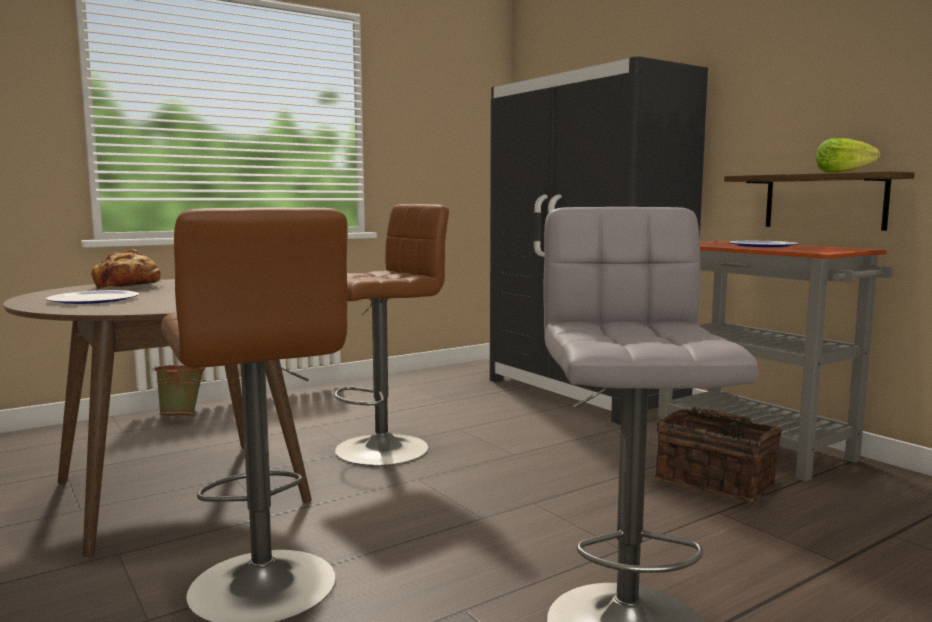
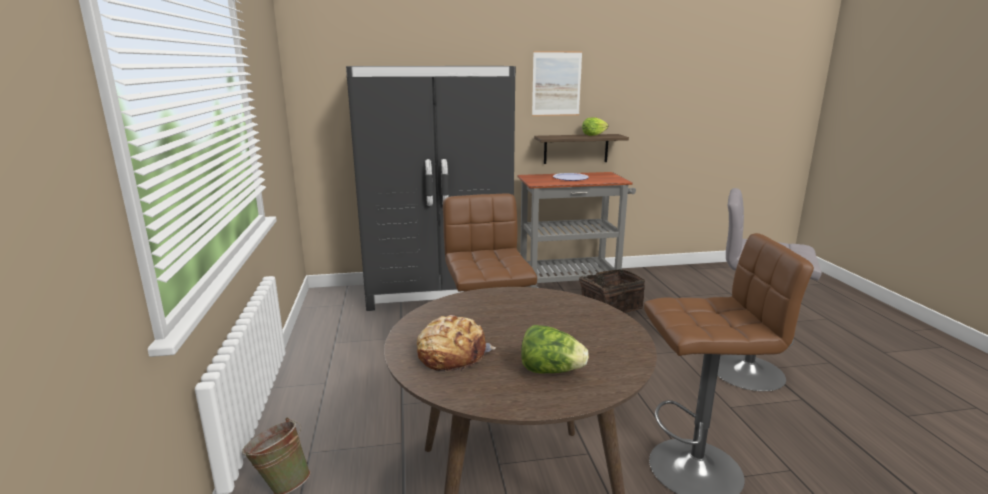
camera: 65 degrees left, 10 degrees up
(94, 299) = (551, 370): plate -> lettuce
(792, 85) = (556, 84): none -> picture

